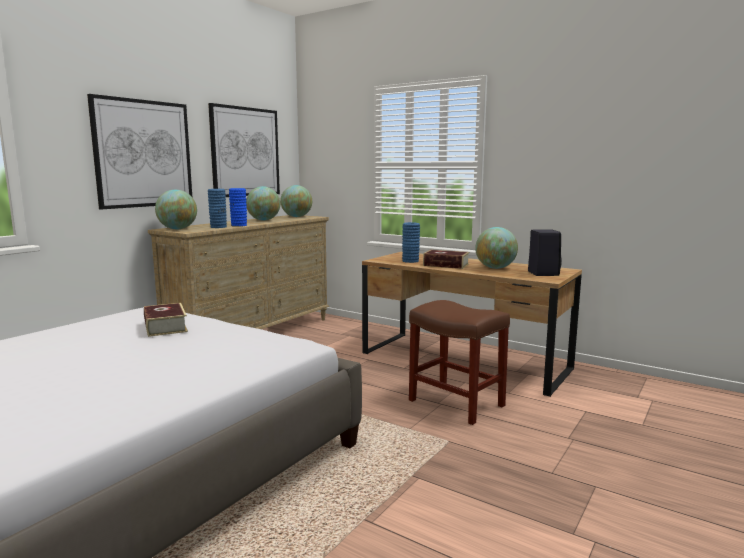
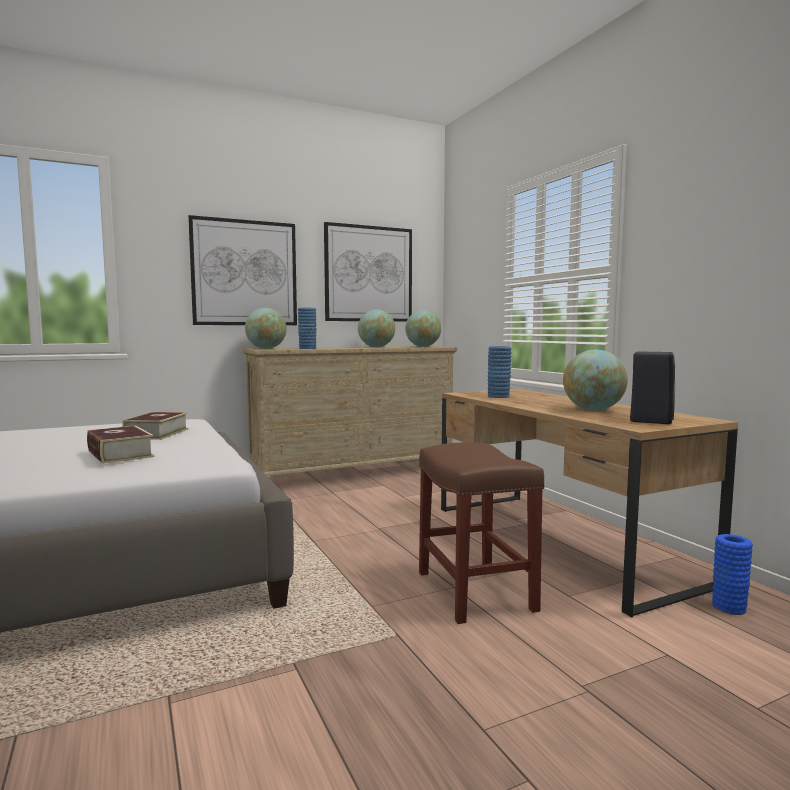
camera: 30 degrees right, 5 degrees down
(239, 225) = (331, 348): blue vase -> blue vase (729, 607)
(446, 265) = (532, 402): book -> book (120, 454)

